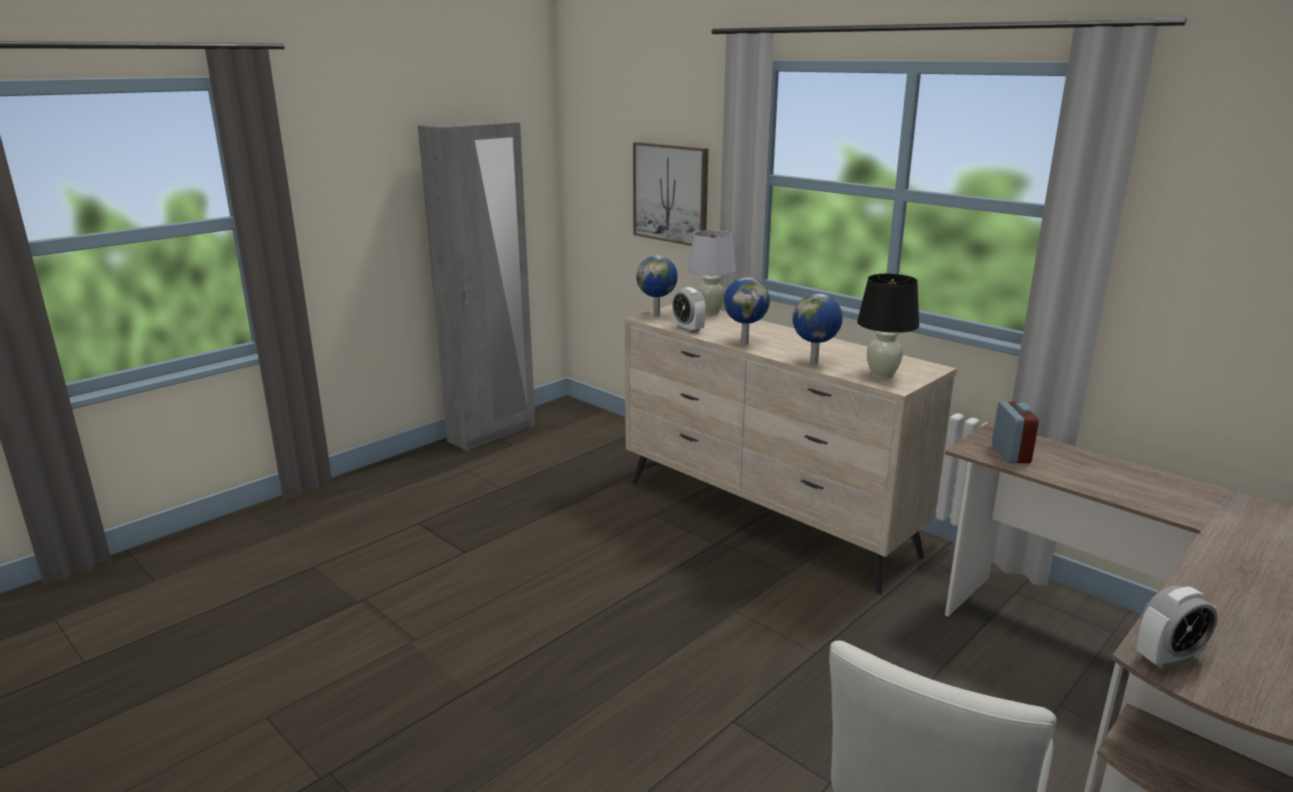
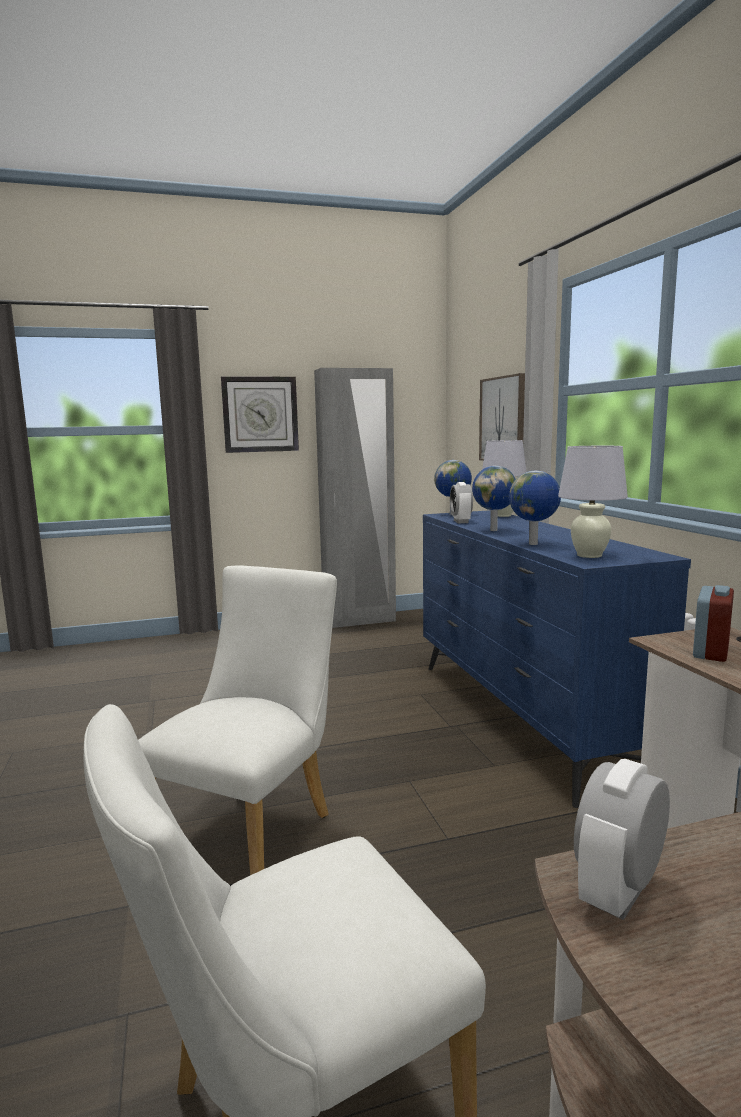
camera: 30 degrees right, 10 degrees down
(353, 189) = (260, 414): none -> wall clock
(653, 705) = (253, 831): none -> white chair
(766, 518) = (521, 717): beige dresser -> blue dresser
(882, 375) = (589, 555): black table lamp -> white table lamp
(1168, 658) = (618, 891): alarm clock -> alarm clock turned 120 degrees clockwise

